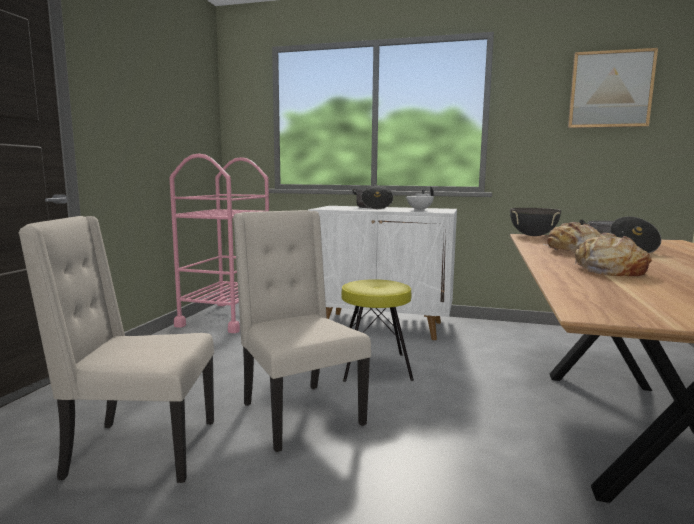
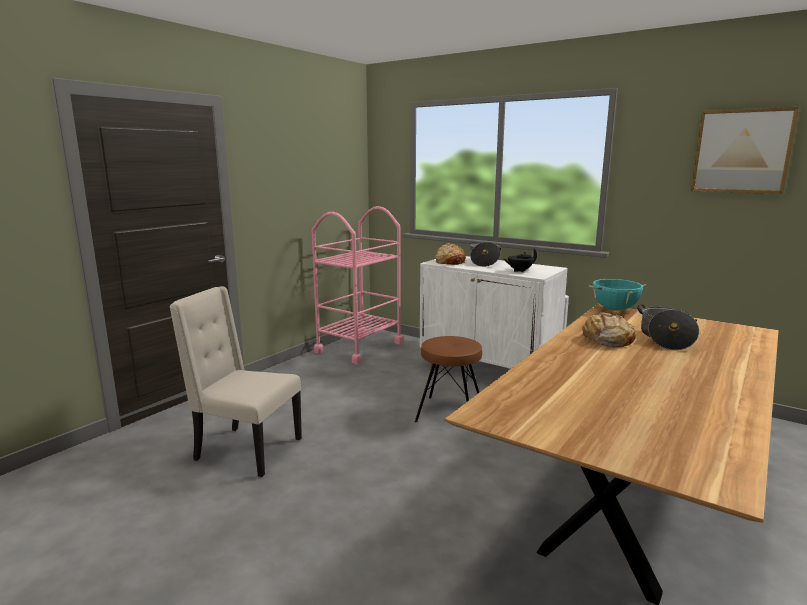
camera: 20 degrees right, 5 degrees up
(298, 414) = (363, 443): beige chair -> none
(375, 367) = (450, 412): yellow stool -> brown stool
(419, 210) = (519, 271): white teapot -> black teapot
(533, 236) = (615, 309): black cooking pot -> turquoise cooking pot
(608, 270) = (586, 370): bread -> bread (450, 262)

